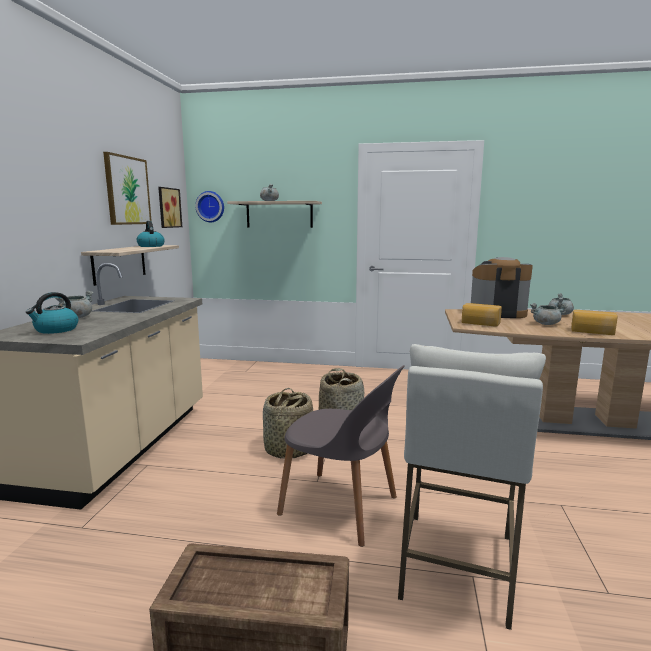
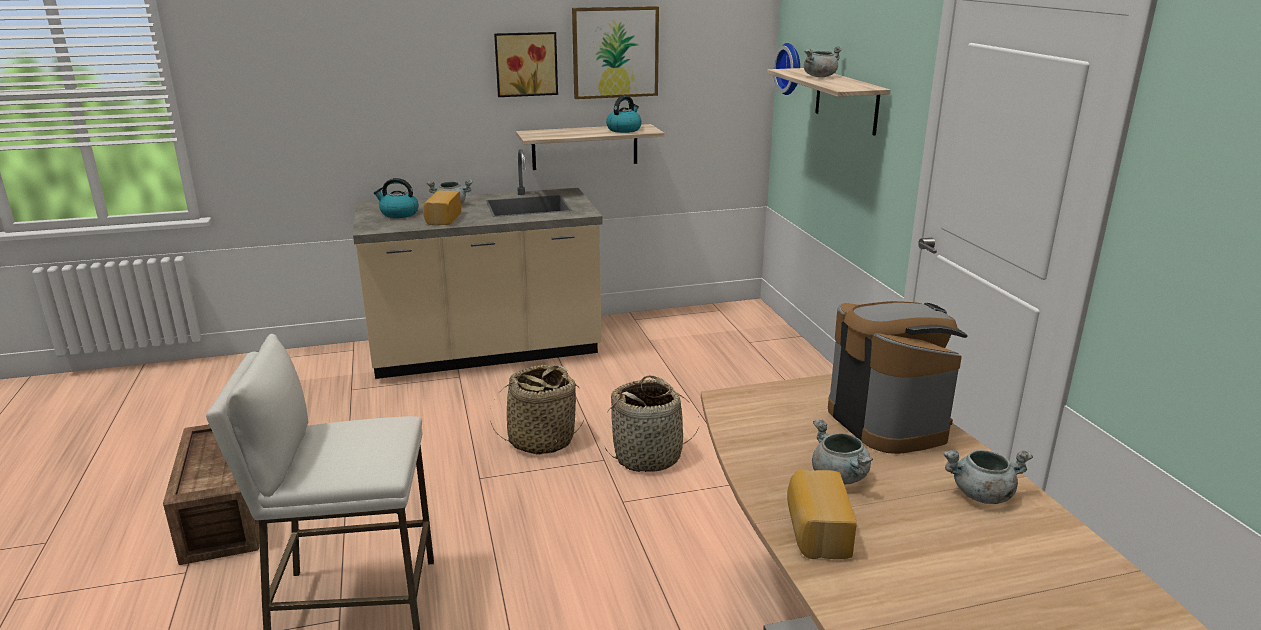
camera: 65 degrees right, 10 degrees up
(168, 208) = (713, 69): picture -> picture (526, 64)
(341, 507) = (433, 507): grey chair -> none
(480, 323) = (762, 410): bread -> bread (442, 218)

